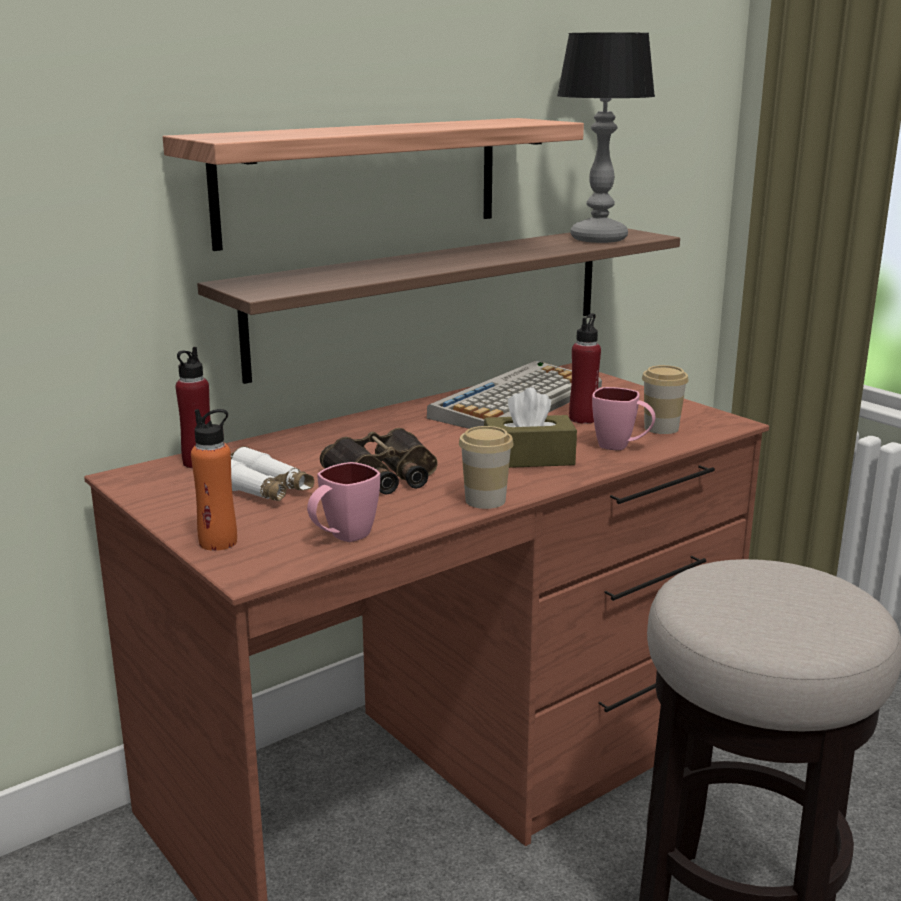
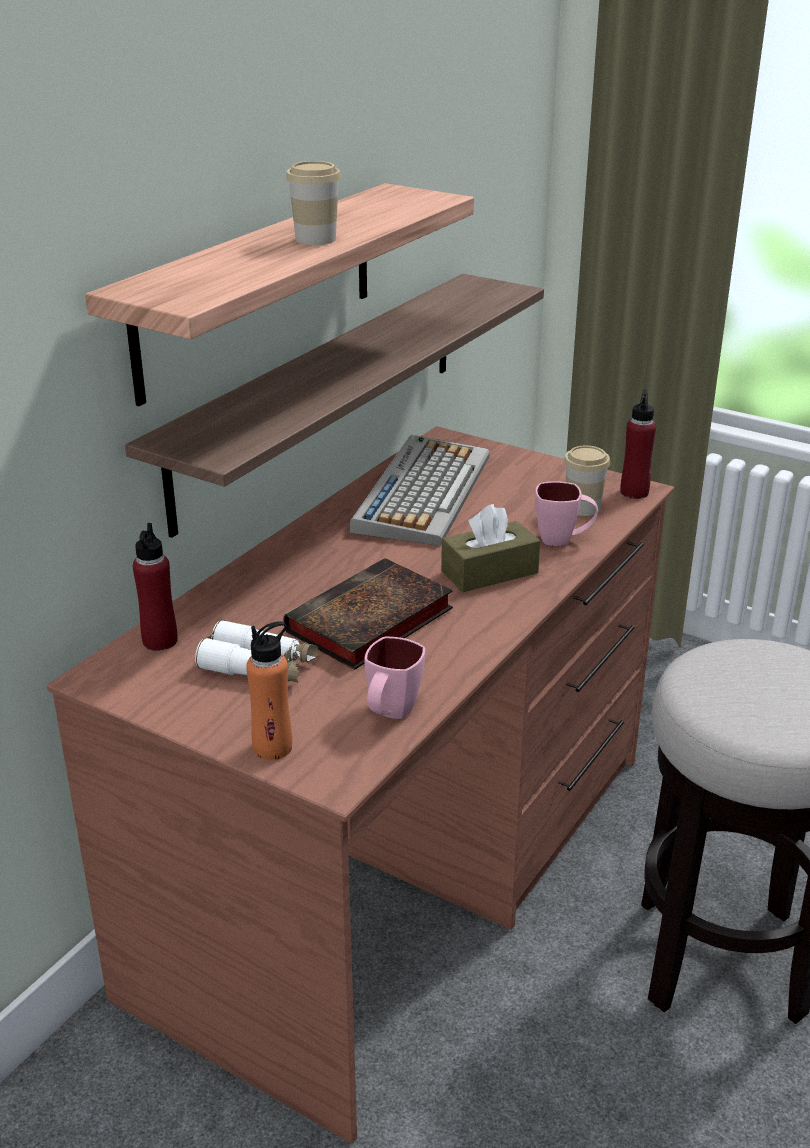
camera: 20 degrees left, 10 degrees up
(384, 476) = (368, 623): binoculars -> book
(485, 500) = (488, 637): cup -> cup (315, 239)
(583, 418) = (503, 507): red bottle -> red bottle (634, 492)
(597, 239) = (468, 302): table lamp -> none

